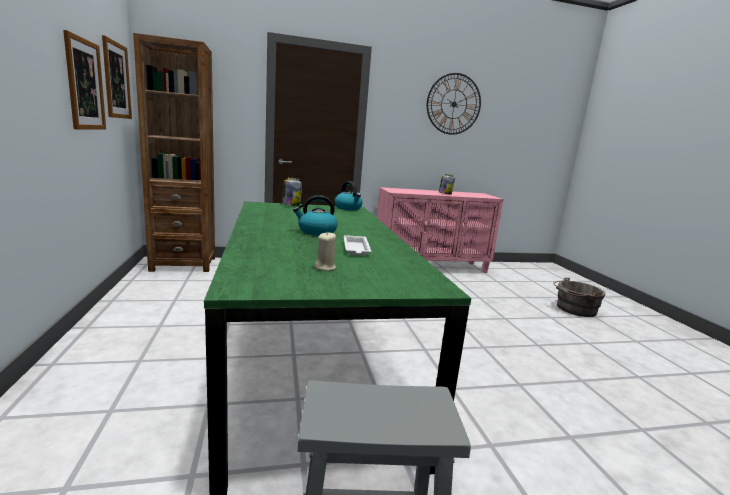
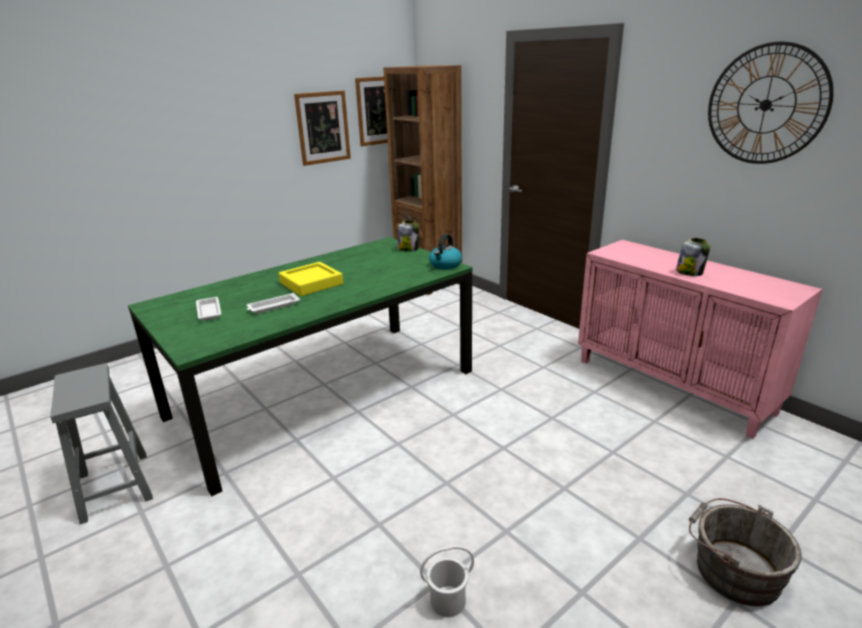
camera: 65 degrees right, 10 degrees up
(316, 232) = (311, 283): kettle -> yellow tray
(325, 267) = (209, 311): beige candle -> white tray
(597, 381) = (447, 600): none -> white bucket

